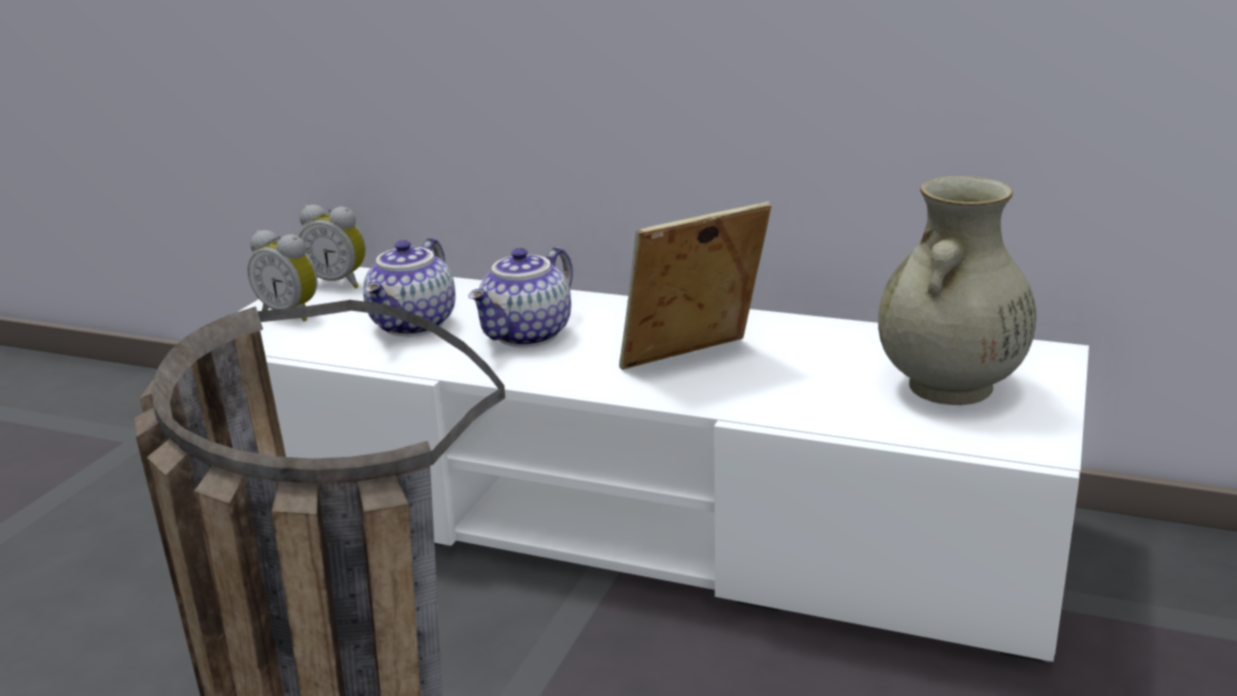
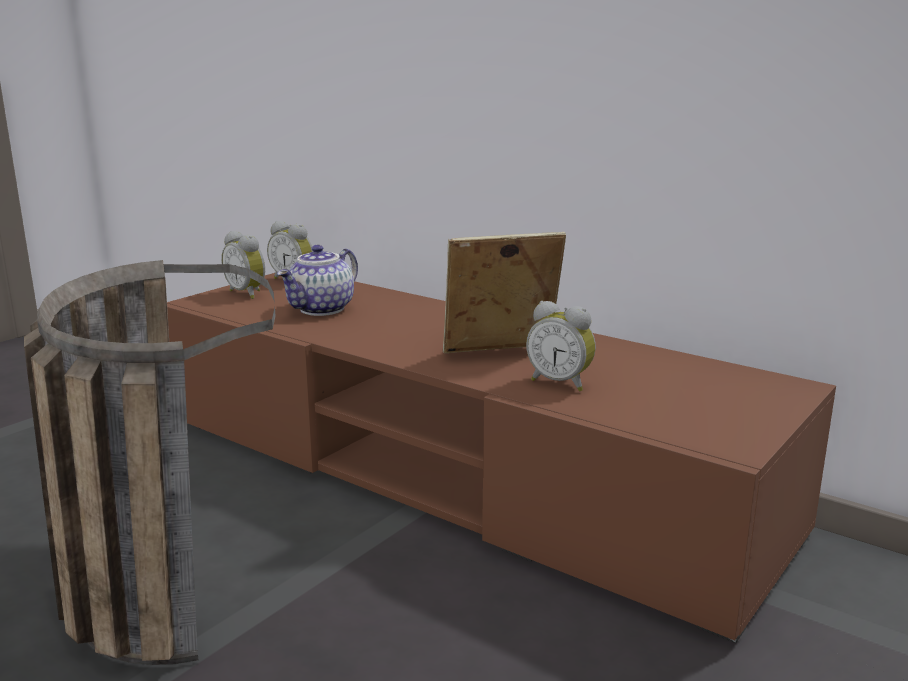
camera: 15 degrees right, 5 degrees down
(528, 336) = (394, 325): teapot -> none
(625, 512) = (454, 473): white tv stand -> brown tv stand
(791, 391) = (561, 383): none -> alarm clock
(949, 388) = (690, 398): beige vase -> none

